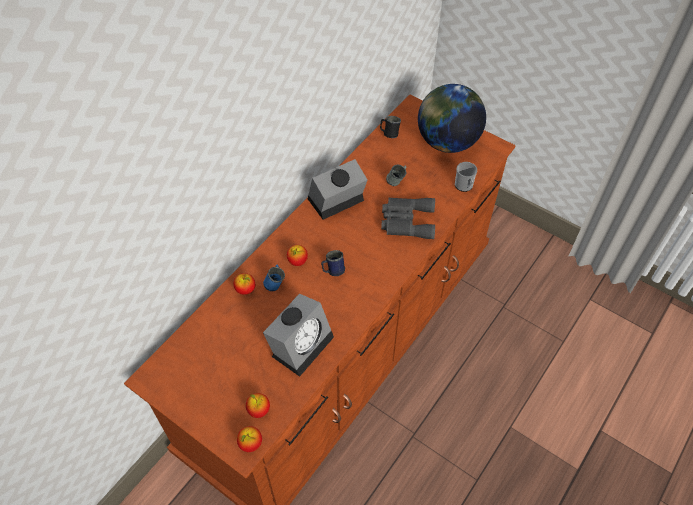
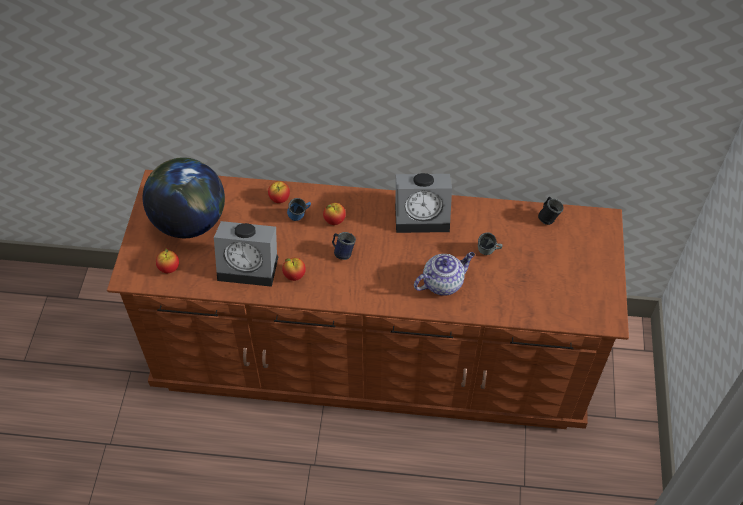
camera: 60 degrees right, 0 degrees up
(250, 444) = (136, 278): apple -> apple (294, 275)
(335, 202) = (423, 215): alarm clock -> alarm clock turned 150 degrees clockwise
(406, 221) = (443, 282): grey binoculars -> teapot
(447, 142) = (578, 272): globe -> globe (190, 221)
(464, 186) = (527, 313): mug -> none

